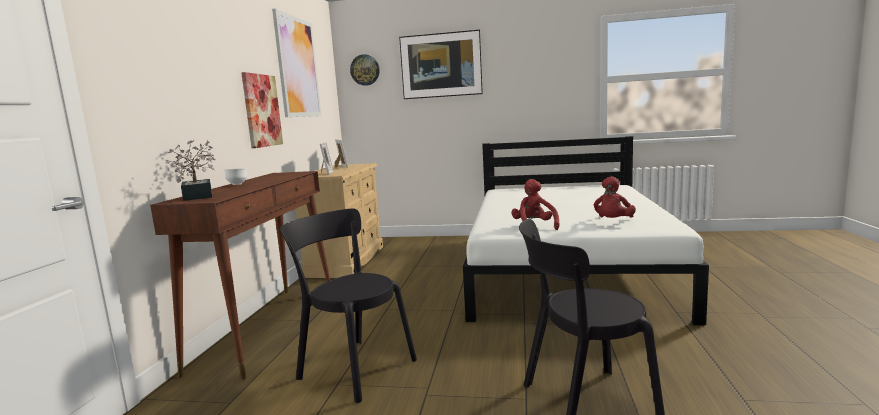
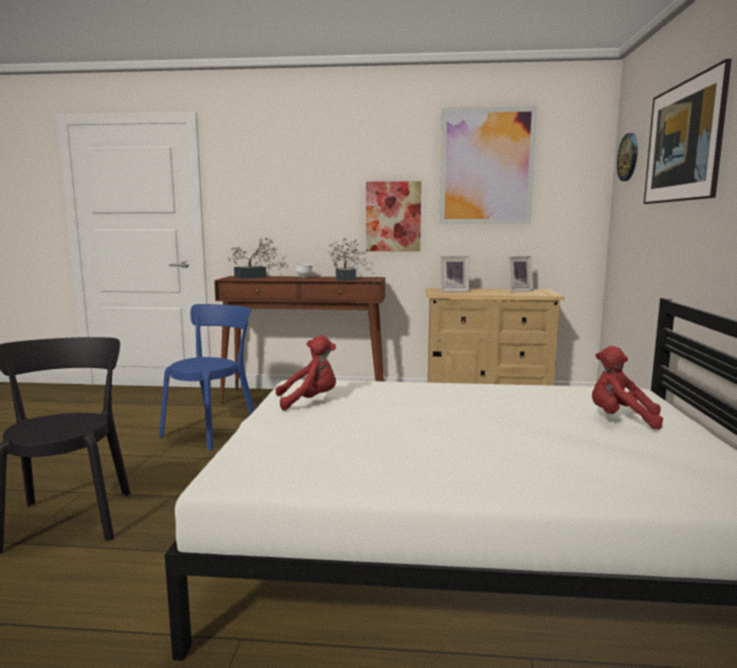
camera: 85 degrees right, 0 degrees up
(277, 176) = (345, 278): none -> potted plant
(354, 367) = (213, 430): black chair -> blue chair
(613, 222) = (306, 444): red plush toy -> red plush toy (620, 419)

